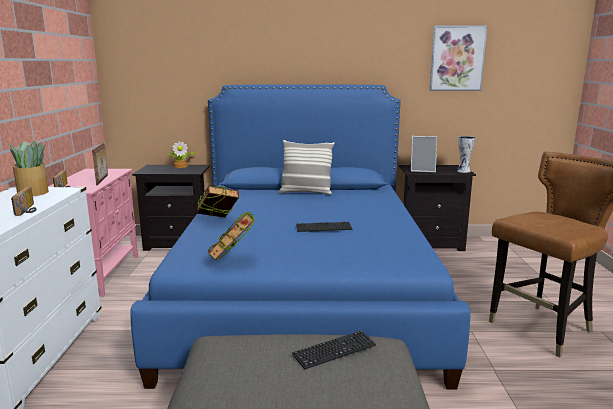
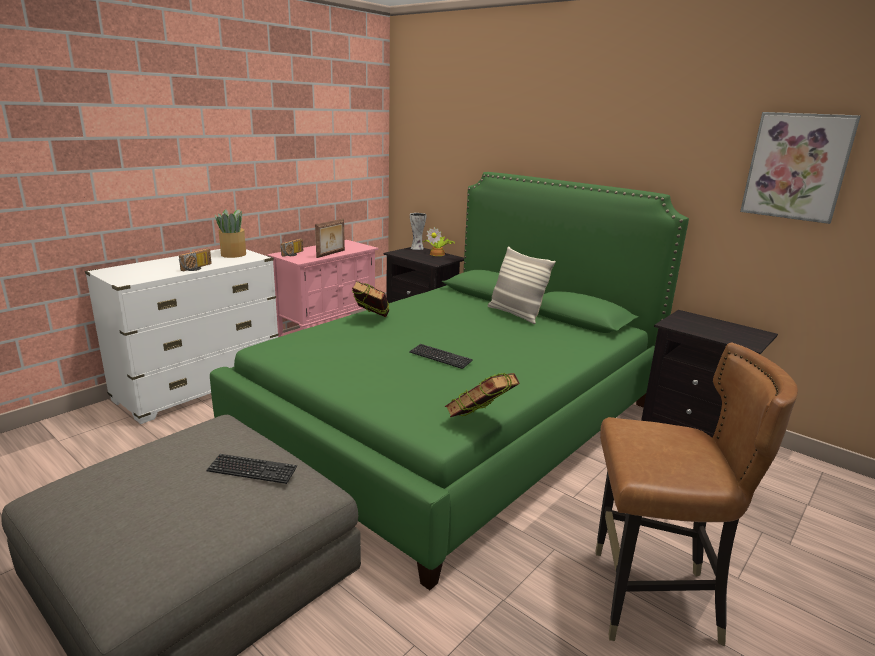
camera: 40 degrees right, 5 degrees up
(233, 259) = (303, 358): book -> book (480, 422)
(302, 290) = (454, 421): blue bed -> green bed
(422, 170) = (690, 325): picture frame -> none
(464, 171) = (752, 343): vase -> vase (417, 248)

